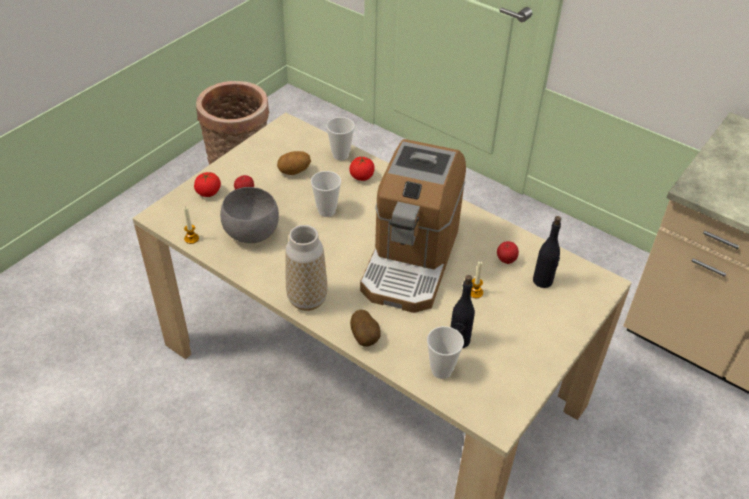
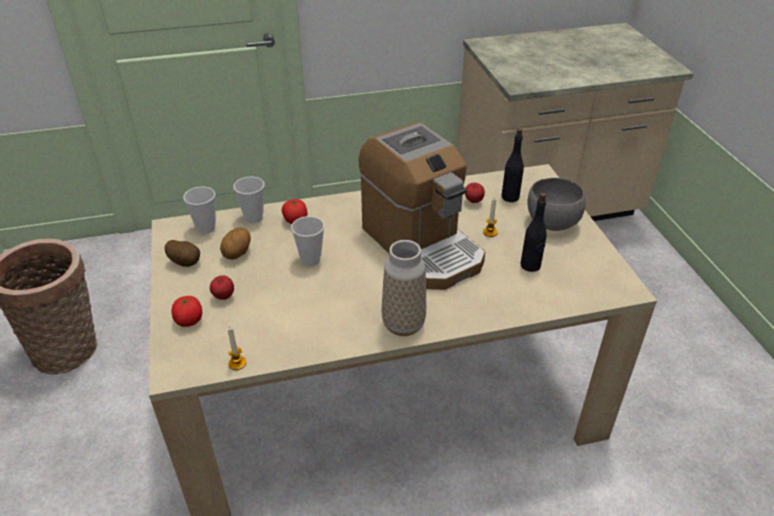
camera: 50 degrees left, 5 degrees down
(251, 233) = (280, 319): grey bowl -> grey bowl (551, 223)
(365, 338) = (481, 313): potato -> potato (186, 262)
(441, 370) = (552, 290): cup -> cup (206, 228)

